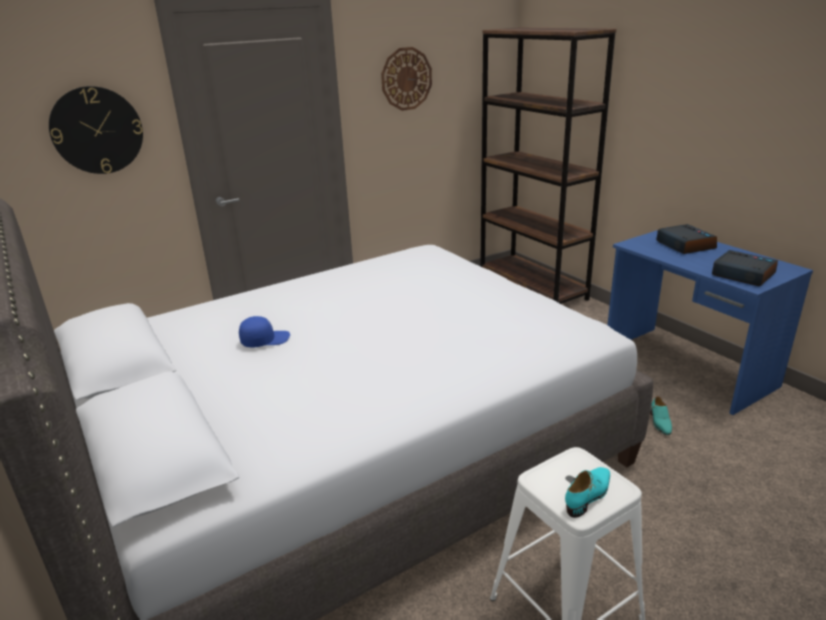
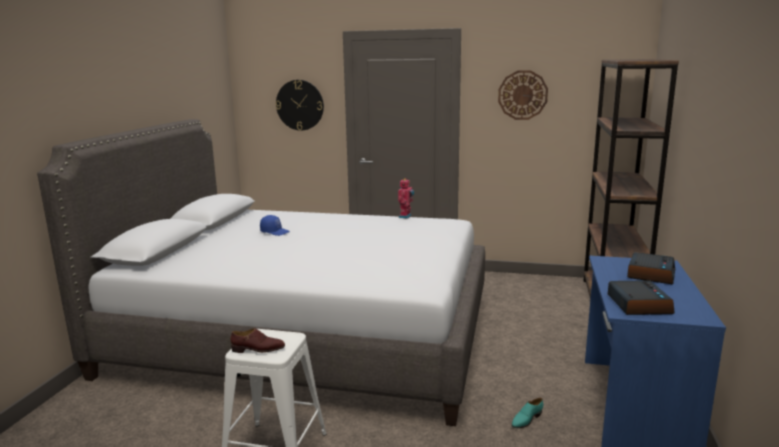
camera: 45 degrees right, 10 degrees down
(368, 260) = (406, 216): none -> toy robot
(589, 495) = (258, 349): turquoise shoe -> brown shoe

